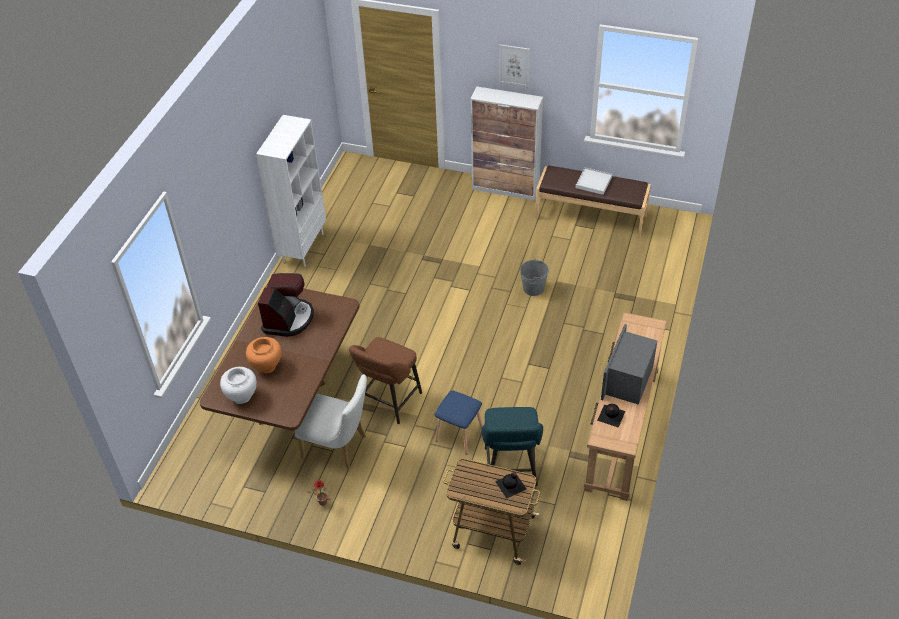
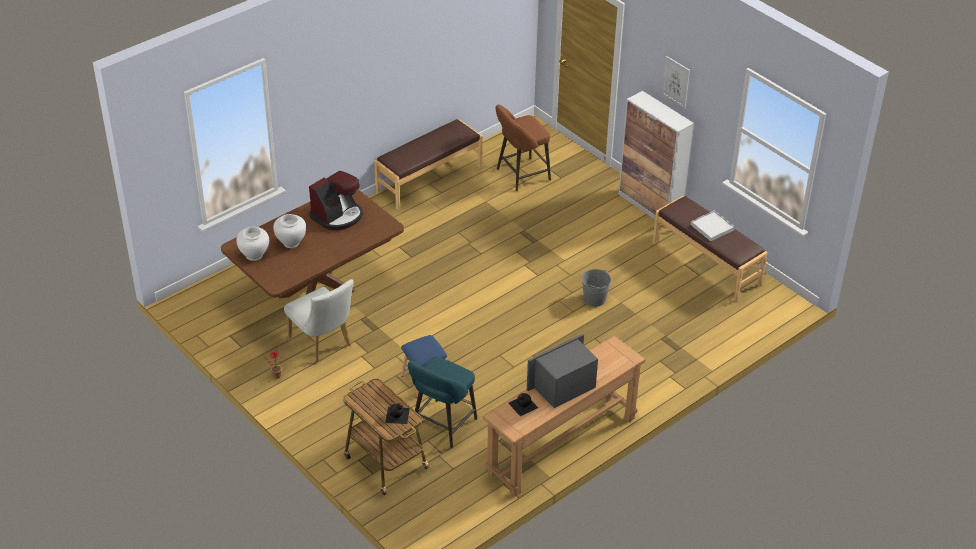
camera: 30 degrees right, 5 degrees down
(267, 366) = (291, 243): orange vase -> white vase
(303, 247) = (429, 179): white bookcase -> brown bench
(388, 402) = (390, 329): brown stool -> brown stool (520, 175)

